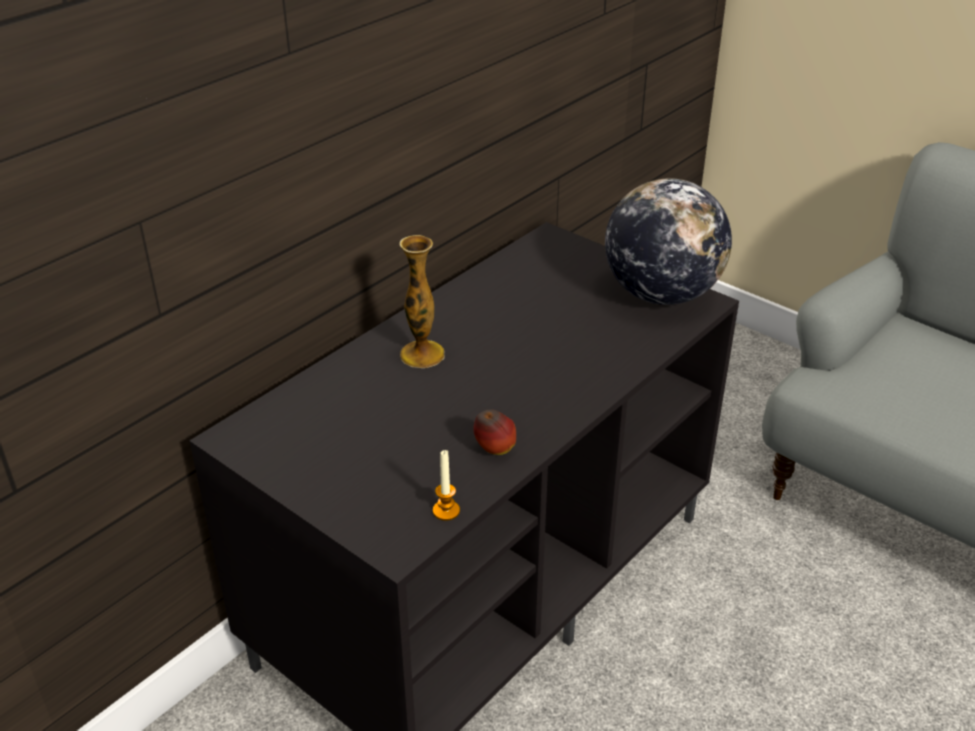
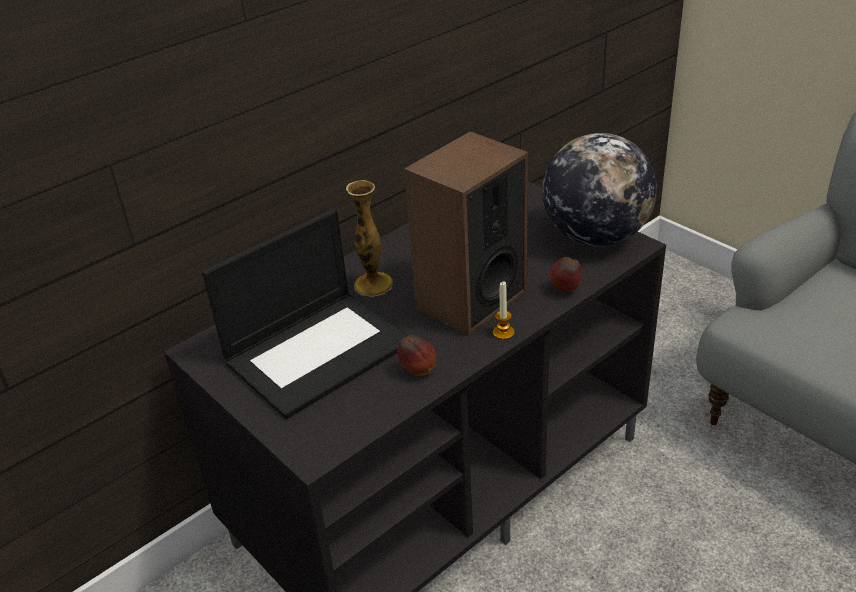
camera: 10 degrees right, 0 degrees up
(376, 432) = (319, 351): none -> laptop
(446, 511) = (363, 423): candle -> candle (503, 333)
(537, 368) = (470, 299): none -> speaker
(641, 354) = (566, 290): none -> apple

